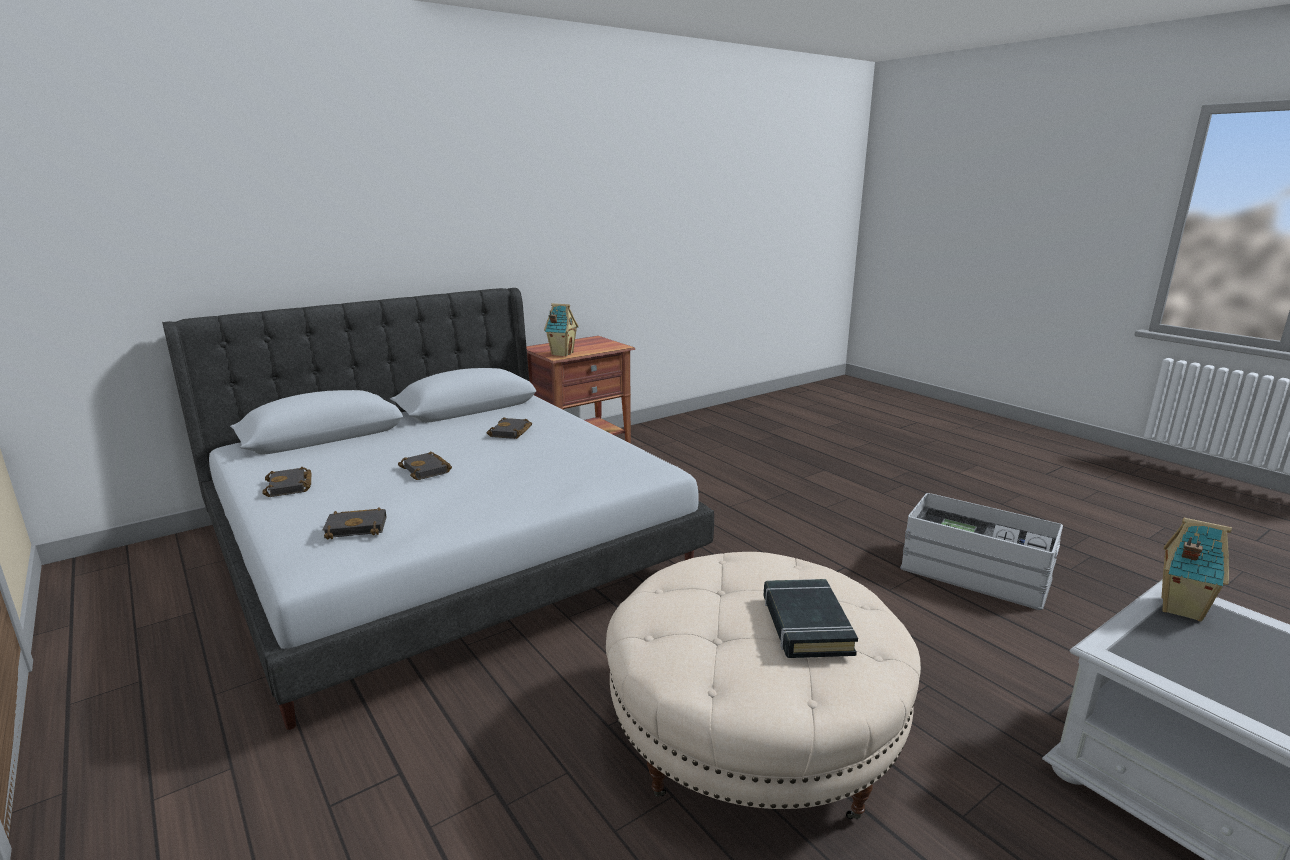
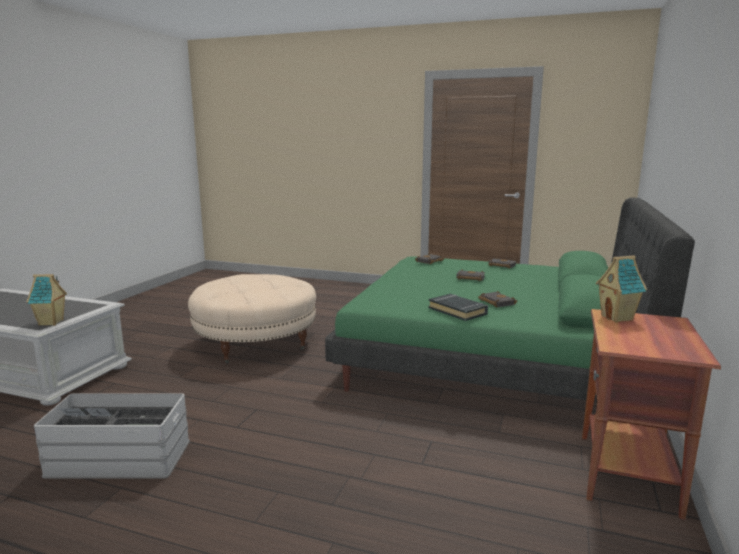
camera: 145 degrees right, 5 degrees down
(445, 551) = (495, 356): grey bed -> green bed
(805, 624) = (233, 282): black book -> black book (457, 311)

